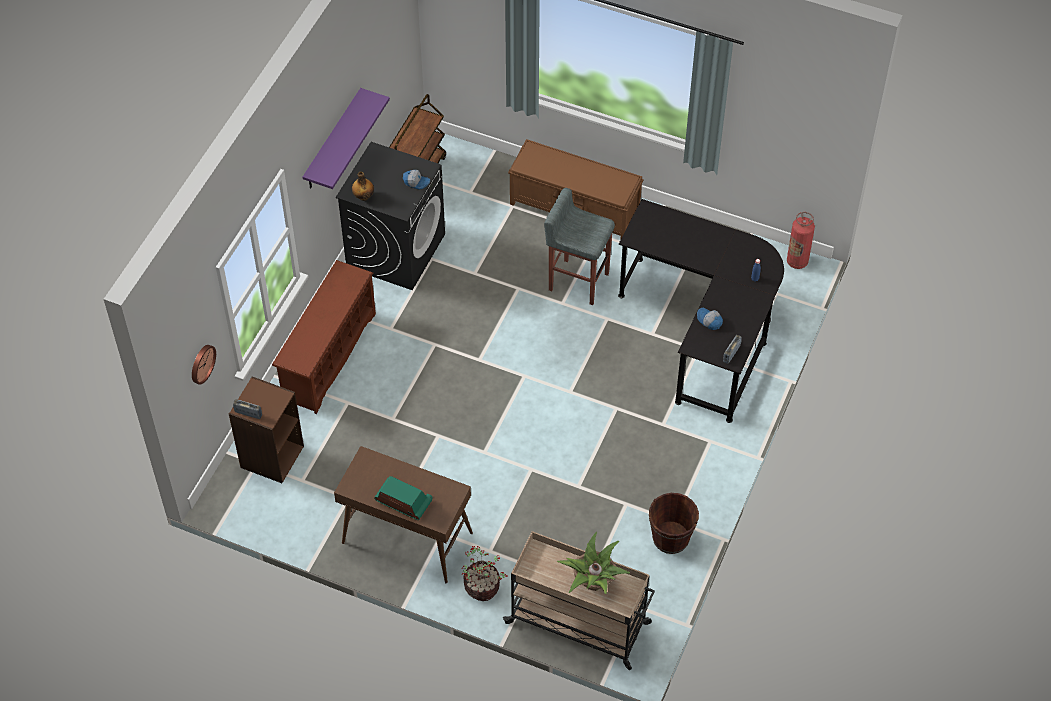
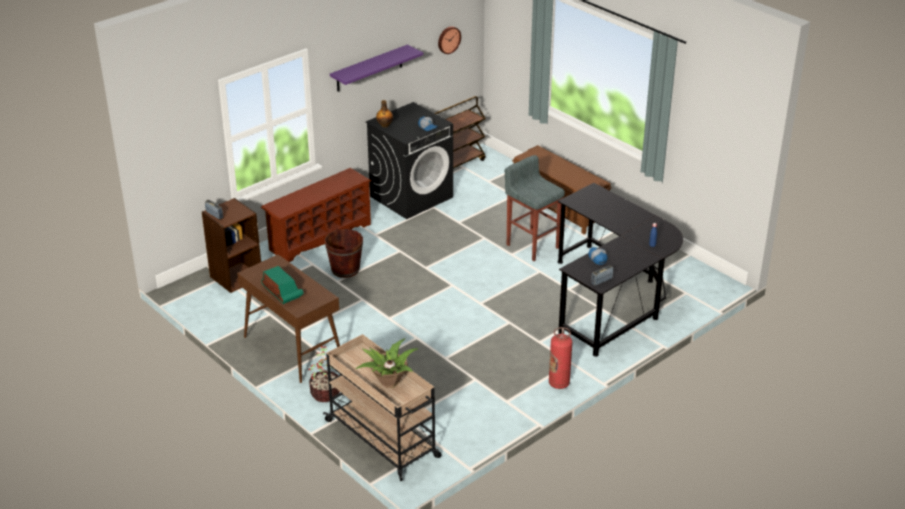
camera: 25 degrees right, 20 degrees down
(201, 363) = (188, 156): wall clock -> wall clock (448, 39)
(670, 538) = (496, 411): brown bucket -> brown bucket (345, 269)
(797, 261) = (716, 279): fire extinguisher -> fire extinguisher (559, 383)

